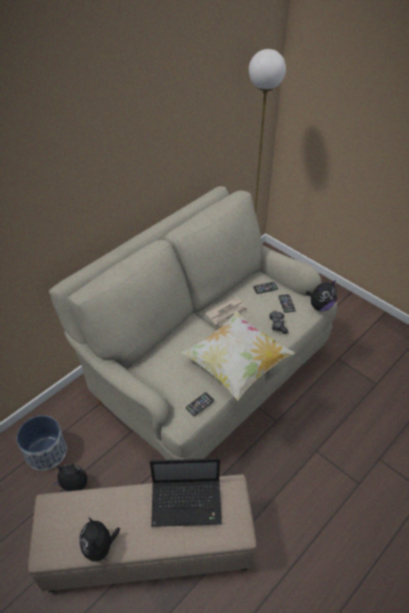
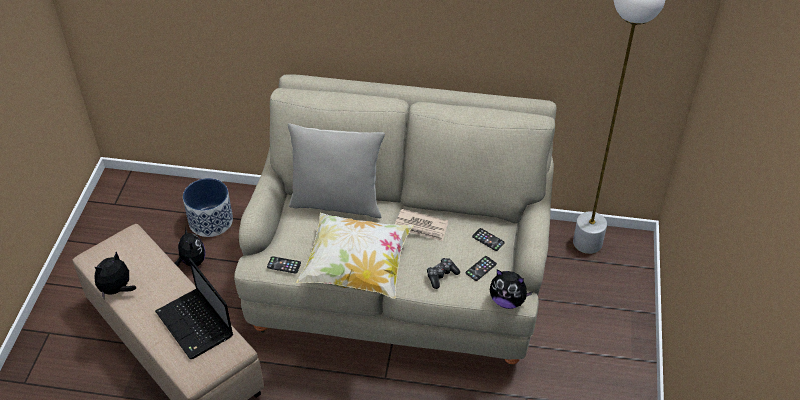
camera: 55 degrees right, 0 degrees up
(166, 343) = (337, 203): none -> grey pillow

